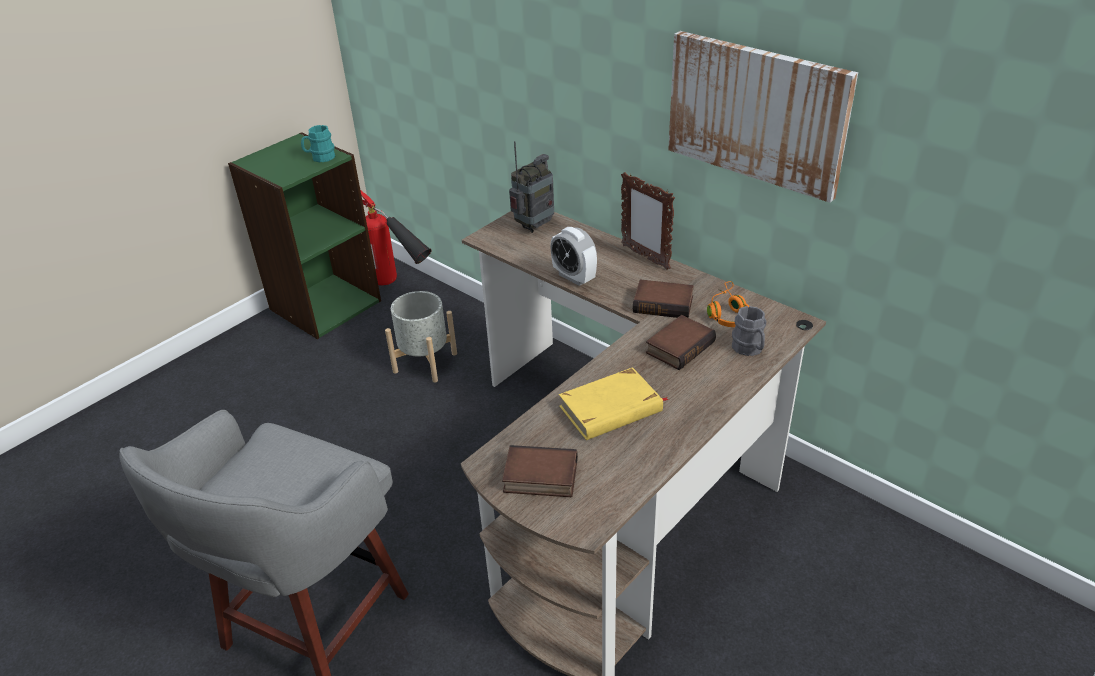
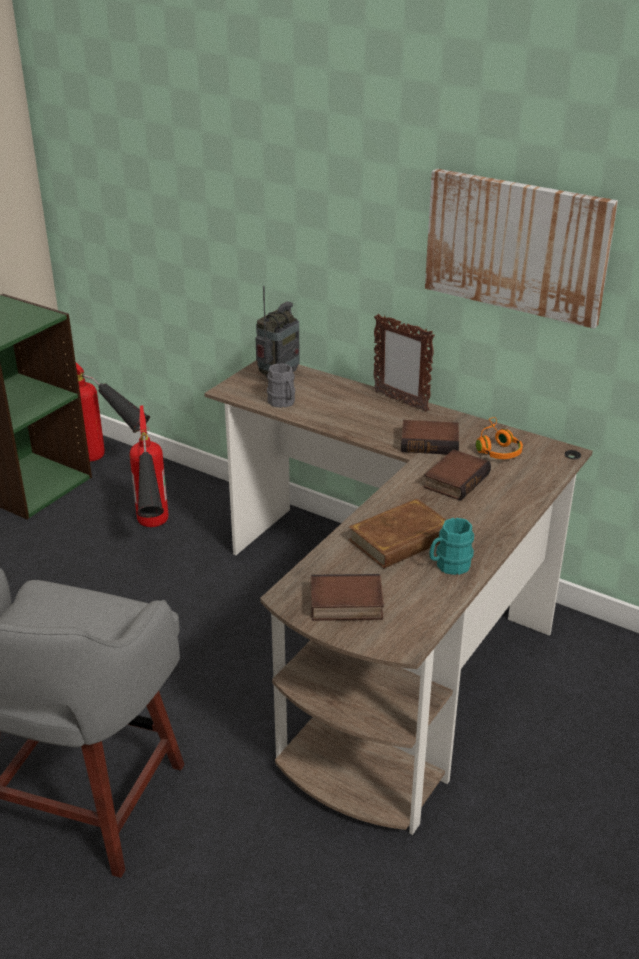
camera: 10 degrees left, 5 degrees down
(320, 157) = (32, 317): turquoise mug -> turquoise mug (449, 565)
(425, 362) = (154, 536): grey planter -> fire extinguisher
(574, 277) = (332, 422): alarm clock -> none
(611, 409) = (402, 539): yellow book -> brown book
(749, 349) = (525, 478): grey mug -> grey mug (283, 403)

